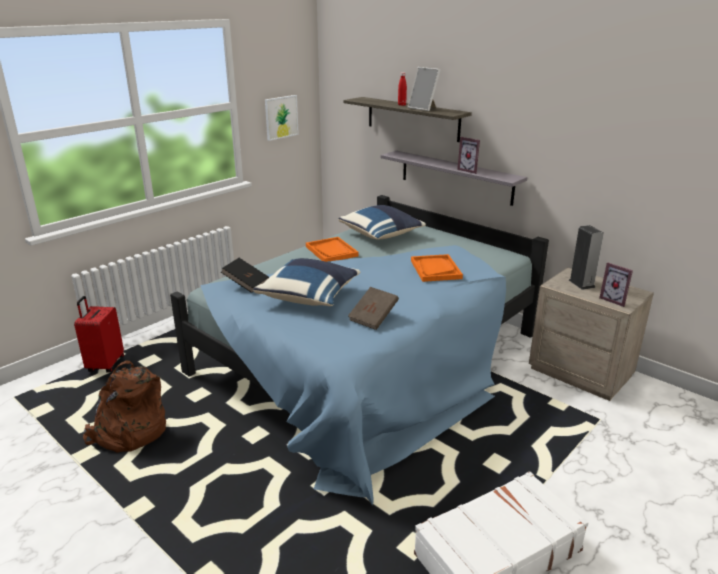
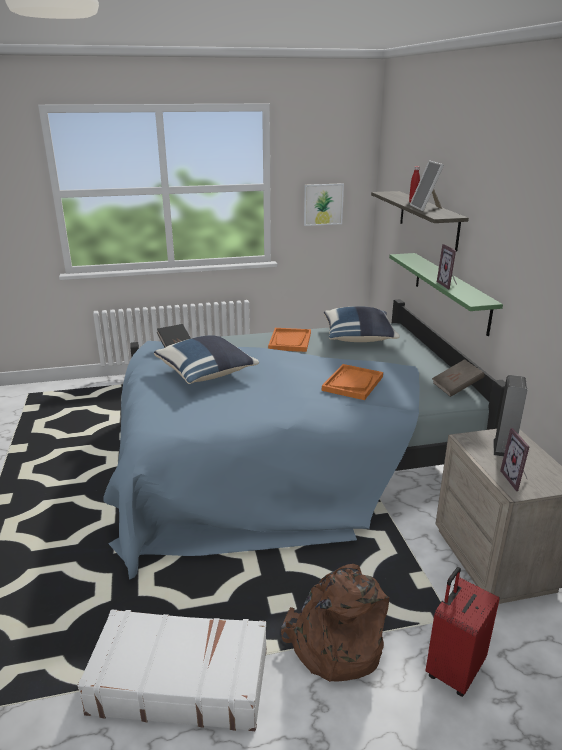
camera: 35 degrees right, 0 degrees up
(105, 364) = (101, 390): red suitcase -> red suitcase (453, 669)
(129, 432) = (58, 444): brown backpack -> brown backpack (334, 645)
(373, 318) = (226, 408): brown book -> brown book (456, 387)
(455, 177) = (451, 291): grey shelf -> green shelf

